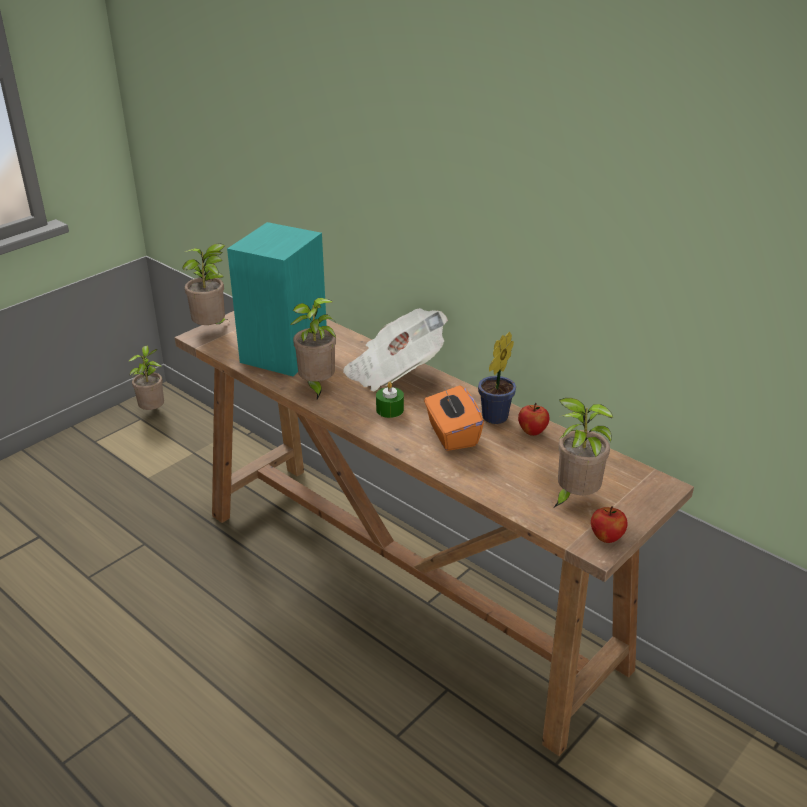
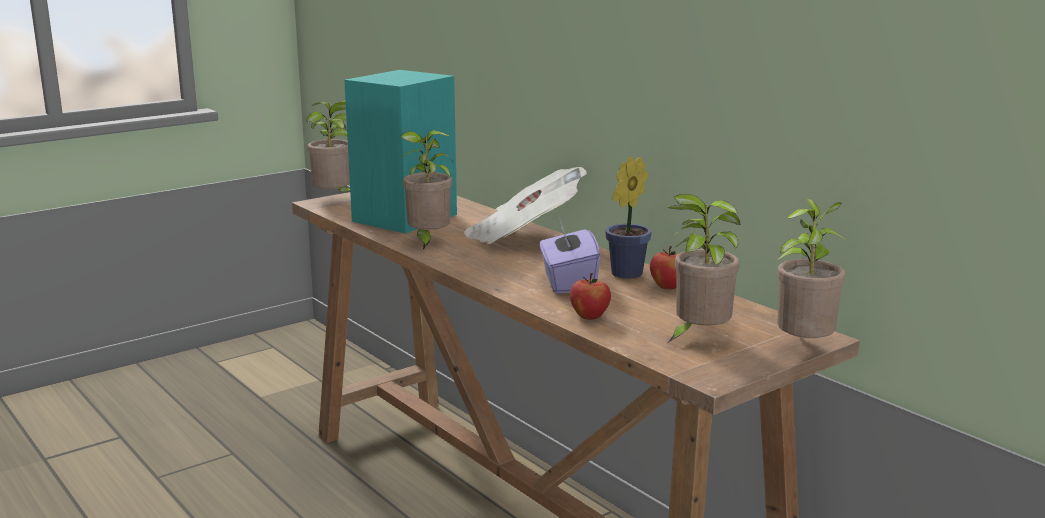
camera: 10 degrees right, 15 degrees down
(153, 411) = (289, 341): potted plant -> potted plant (804, 348)
(390, 410) = (503, 261): green candle -> none
(452, 434) = (568, 283): orange tissue box -> purple tissue box
(606, 537) = (726, 370): apple -> apple (589, 316)

